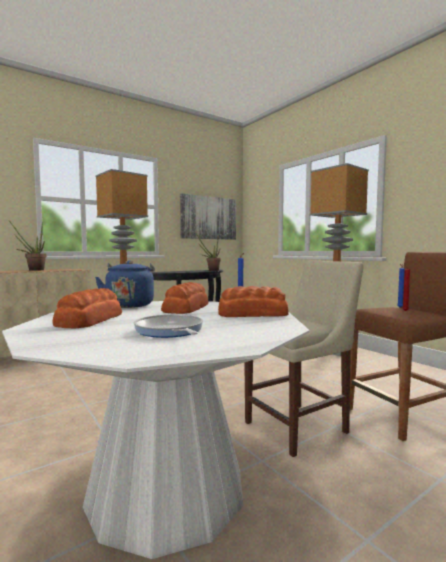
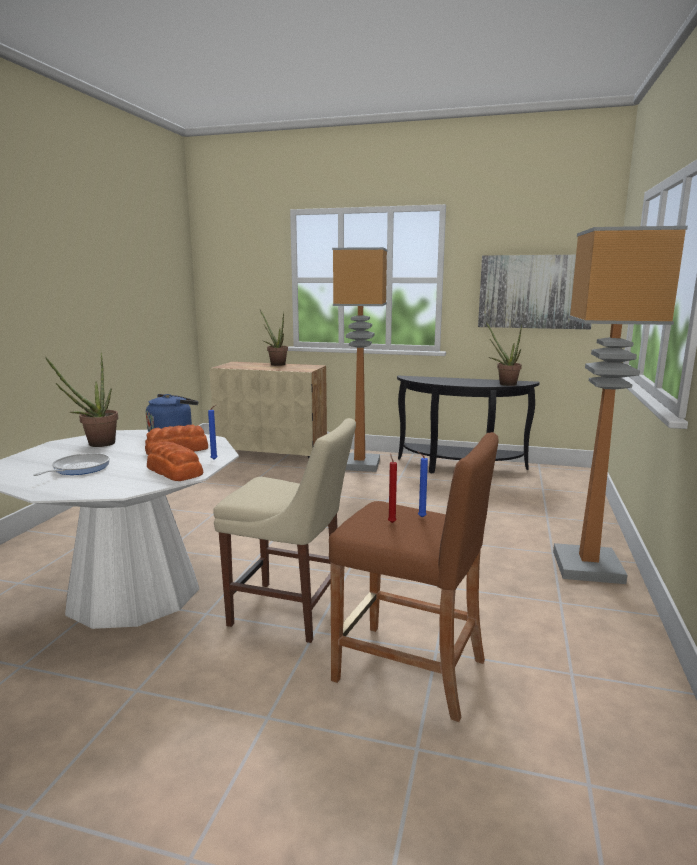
camera: 50 degrees right, 10 degrees up
(89, 320) = (96, 445): bread -> potted plant

